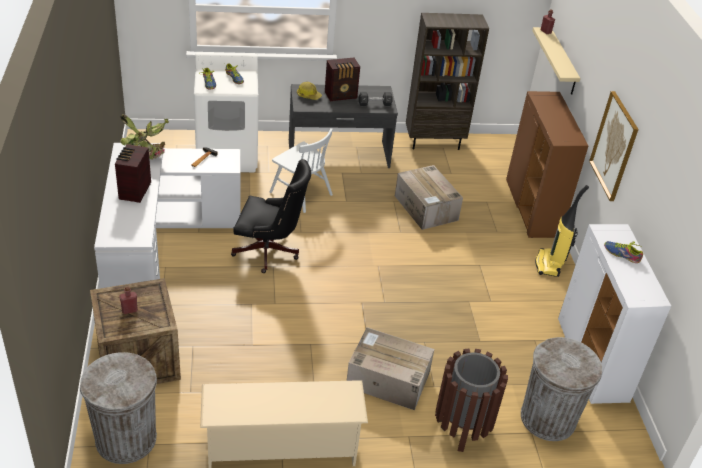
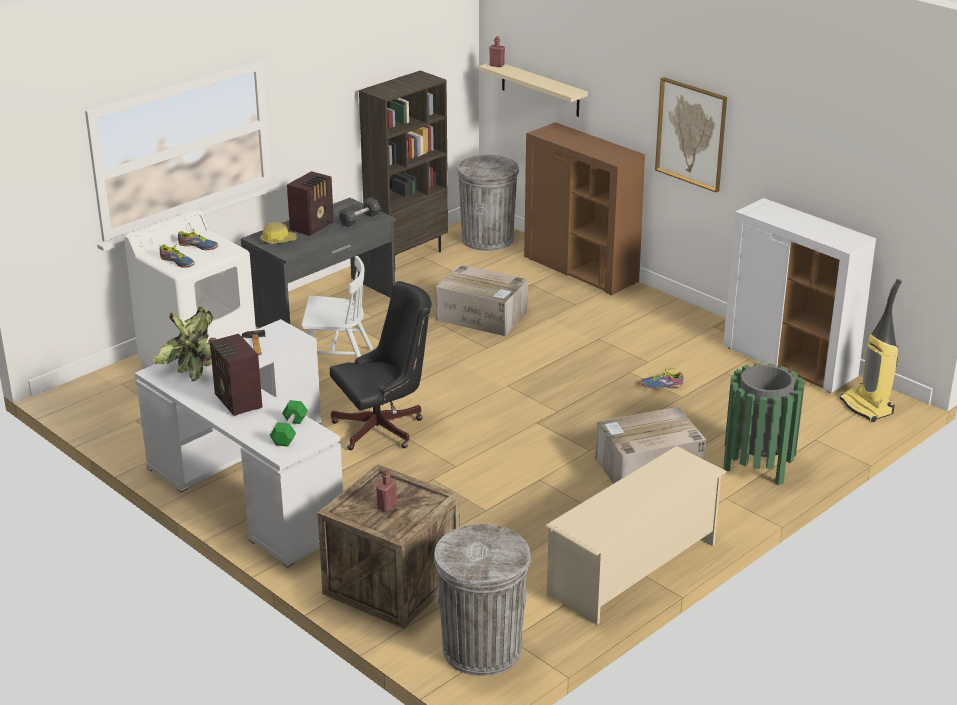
camera: 35 degrees left, 10 degrees down
(130, 227) = (289, 432): none -> green dumbbell
(462, 427) = (758, 467): brown trash can -> green trash can
(548, 418) = (813, 422): grey trash can -> grey trash can (487, 239)
(549, 264) = (657, 308): vacuum cleaner -> vacuum cleaner (867, 407)
(621, 254) = (791, 220): shoe -> shoe (662, 385)

